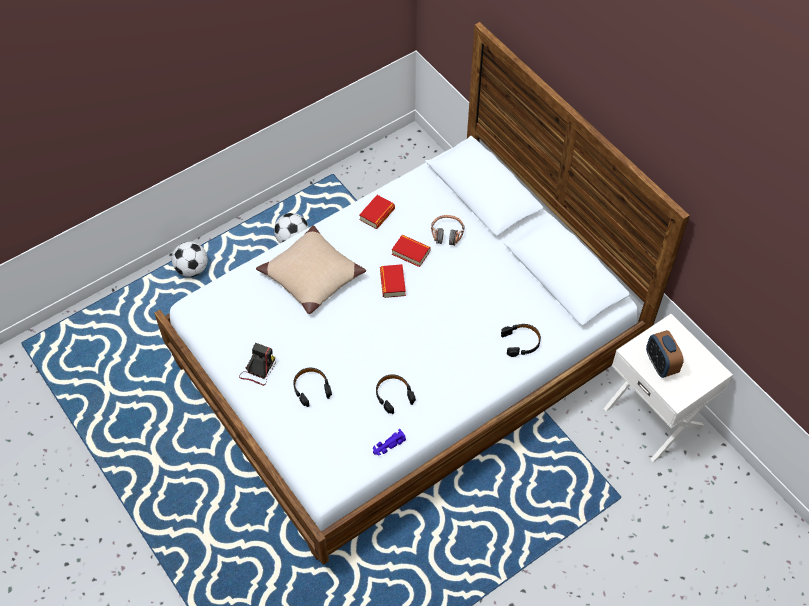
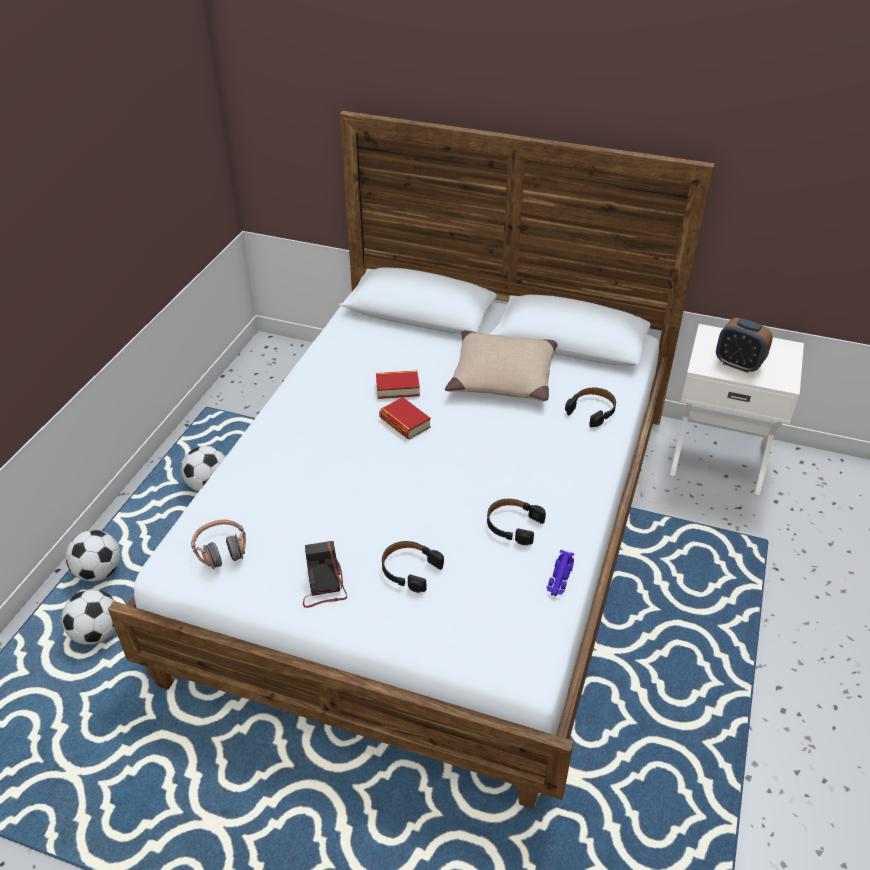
camera: 35 degrees left, 15 degrees down
(167, 310) = (97, 633): none -> football
(311, 276) = (303, 459): beige pillow -> beige pillow (502, 377)
(377, 214) = (326, 372): book -> none
(447, 234) = (419, 357): headphones -> headphones (221, 550)

